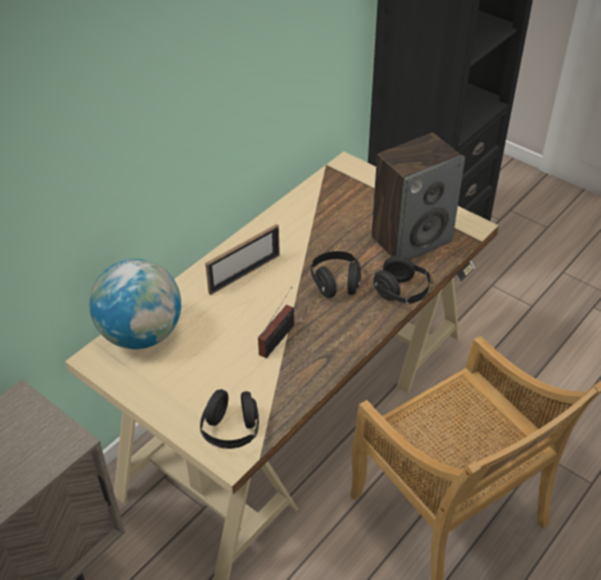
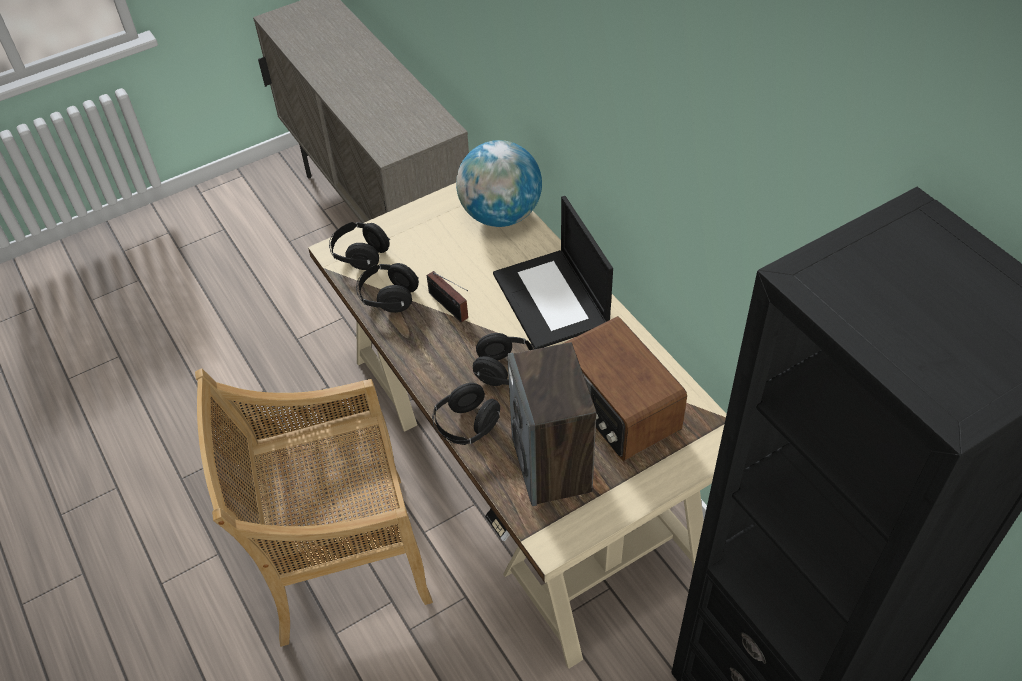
camera: 110 degrees right, 5 degrees up
(244, 274) = (552, 300): picture frame -> laptop
(283, 387) = (388, 298): none -> black headphones
(343, 217) = (617, 408): none -> radio

